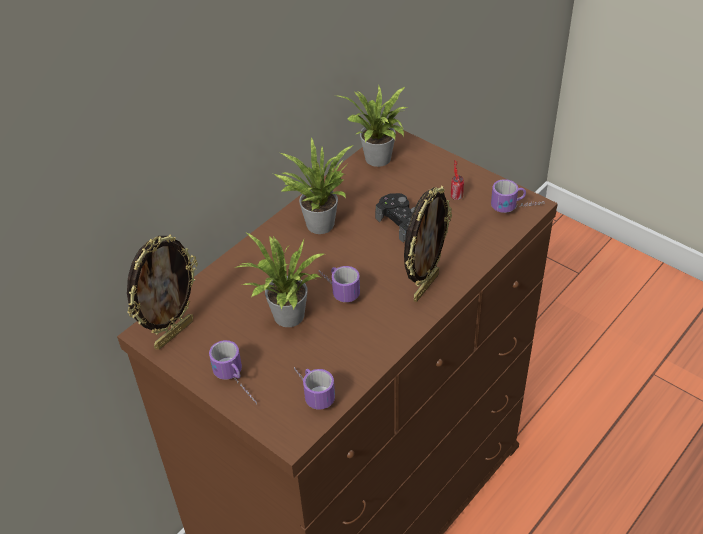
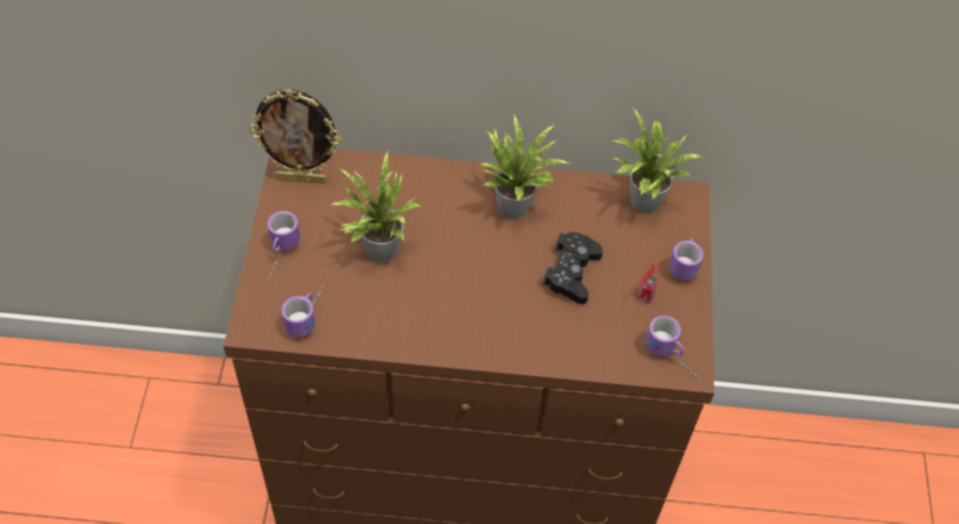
camera: 50 degrees right, 10 degrees up
(337, 289) = (441, 266): mug -> mug (685, 259)
(424, 286) = (498, 334): picture frame -> none

